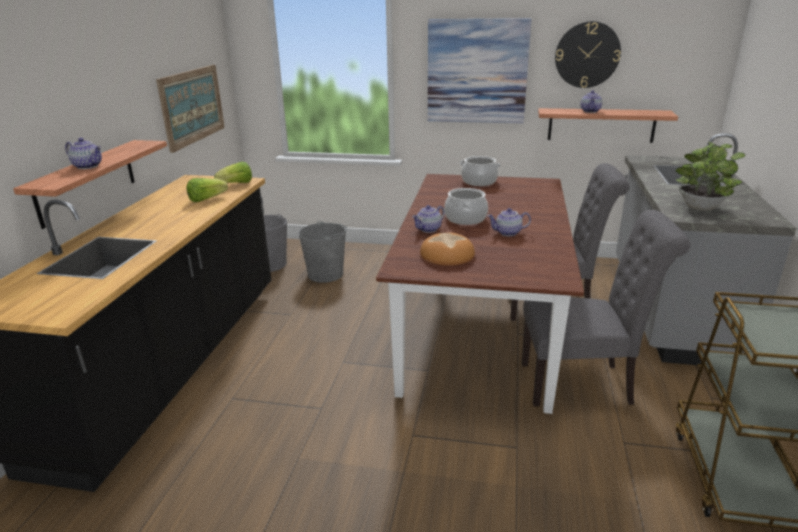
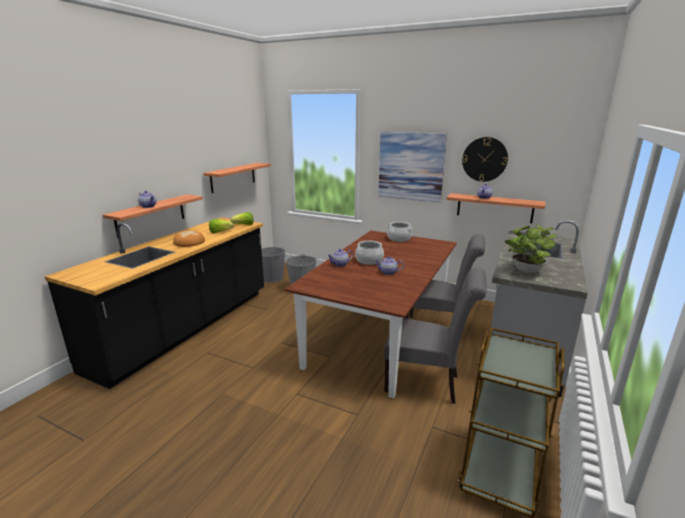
camera: 15 degrees right, 5 degrees down
(192, 106) = (233, 177): picture -> shelf
(447, 255) = (338, 281): bread -> bread (189, 242)

